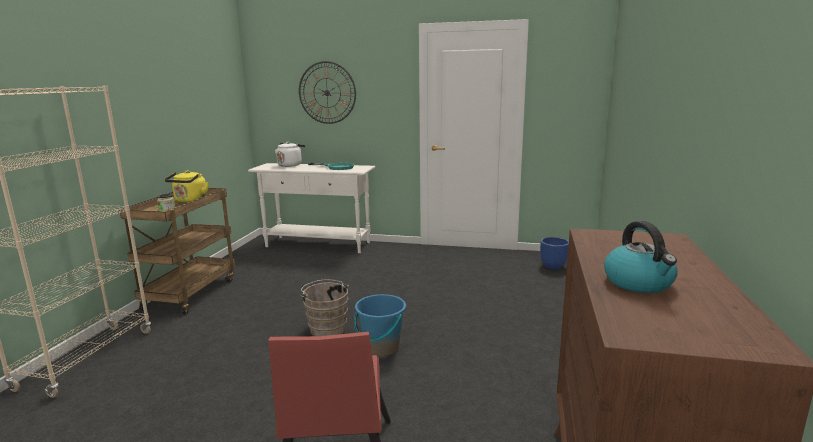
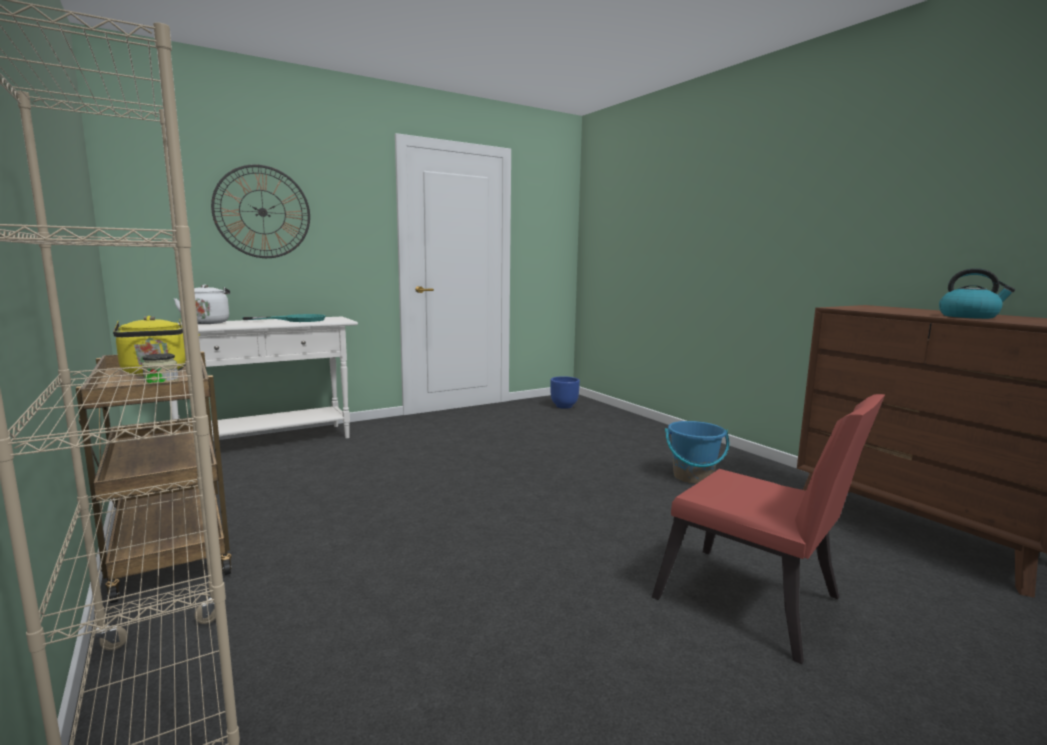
camera: 45 degrees left, 5 degrees down
(327, 327) = (477, 511): brown bucket -> none
(381, 347) = (570, 505): blue bucket -> blue bucket (693, 477)

